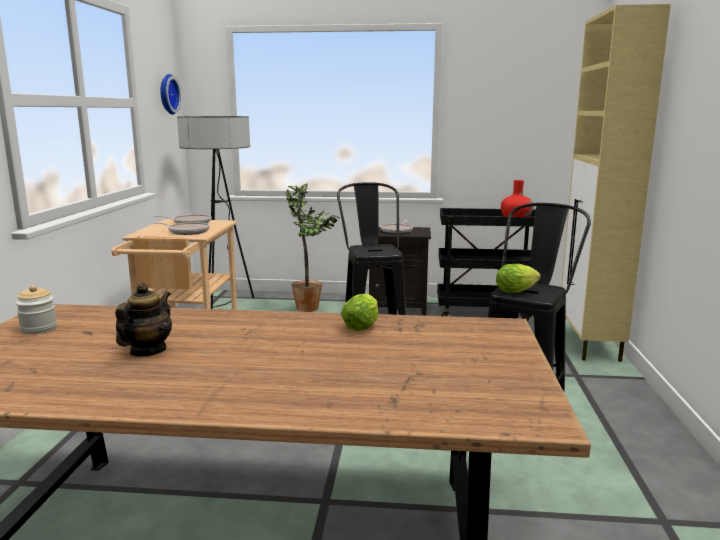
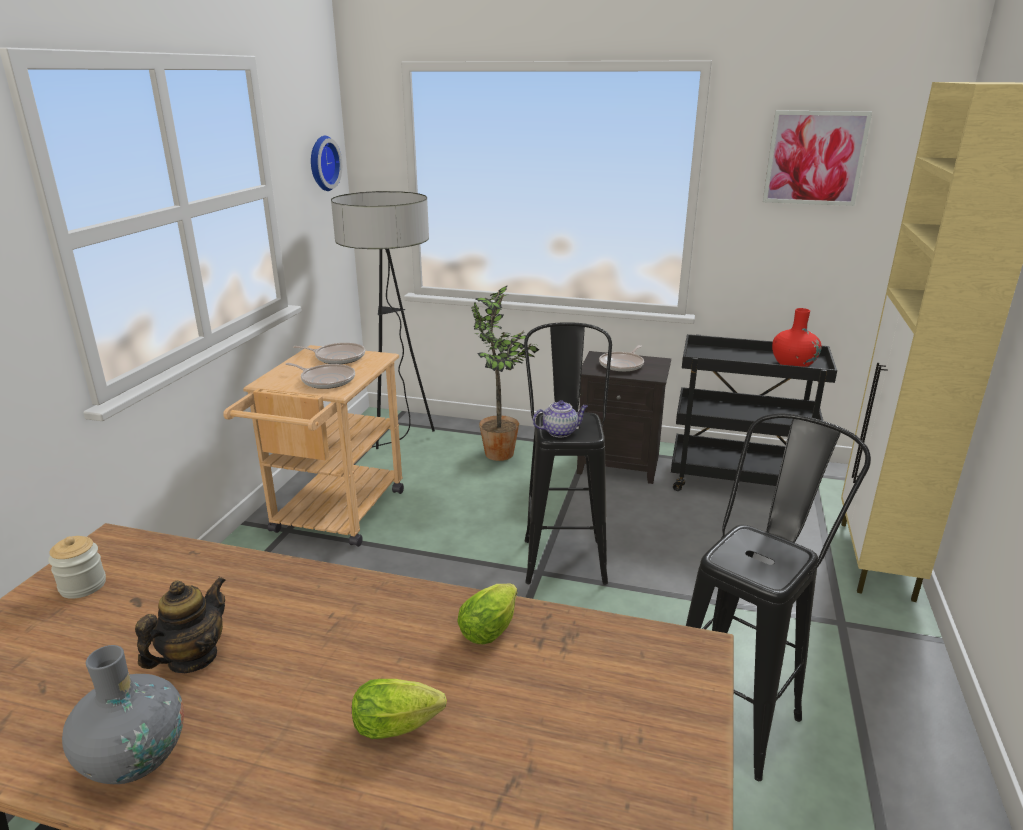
camera: 10 degrees right, 10 degrees up
(127, 391) = (135, 757): none -> grey vase
(370, 252) = (560, 432): none -> teapot
(513, 85) = (815, 158): none -> picture
(518, 291) = (742, 557): lettuce -> lettuce (401, 725)

